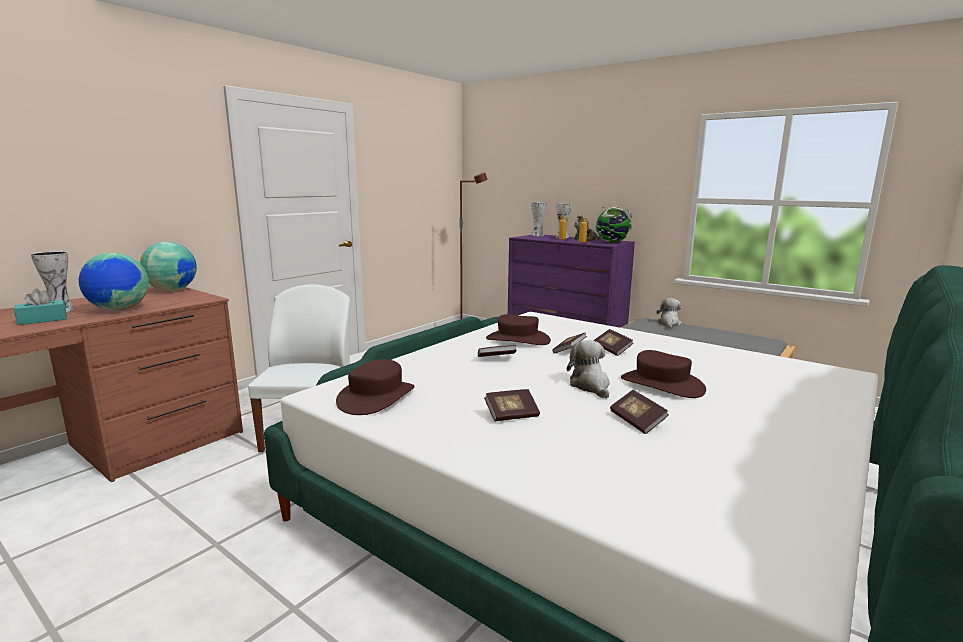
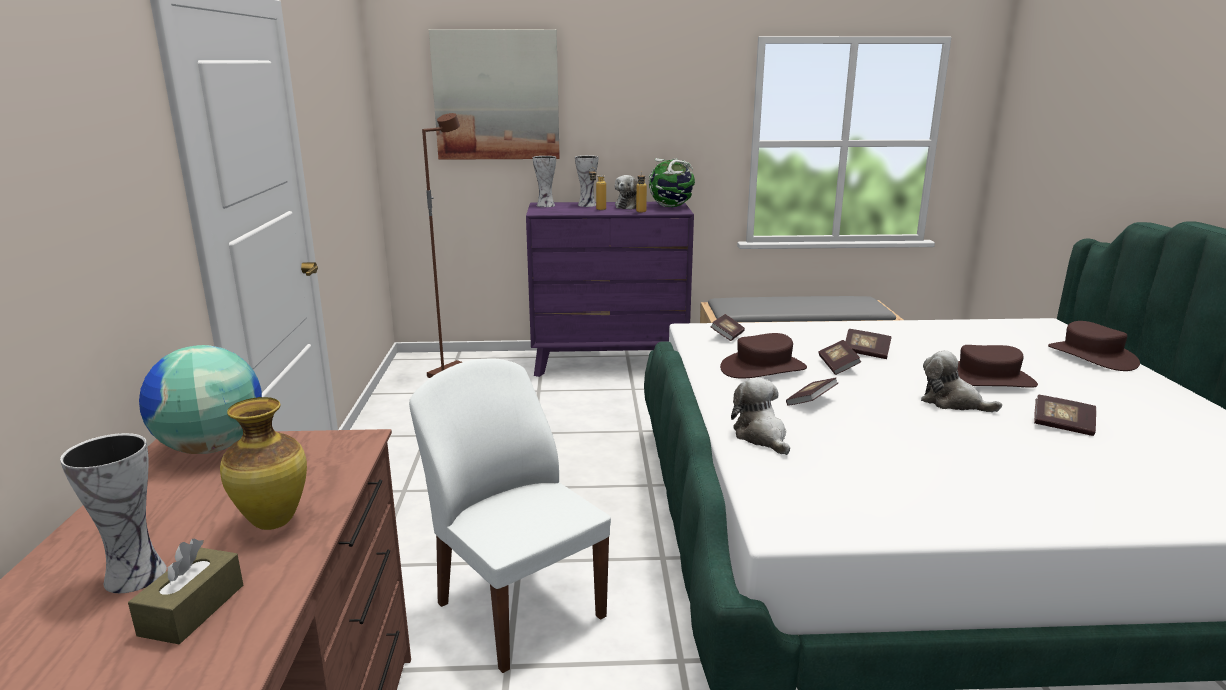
camera: 40 degrees left, 5 degrees up
(43, 320) = (192, 610): turquoise tissue box -> brown tissue box
(119, 310) = (274, 522): globe -> vase
(376, 397) = (841, 499): brown hat -> brown hat (1091, 356)
(511, 415) = (986, 462): book -> book (727, 336)
(523, 163) = (496, 95): none -> picture
(669, 324) = (755, 301): plush toy -> plush toy (761, 436)

